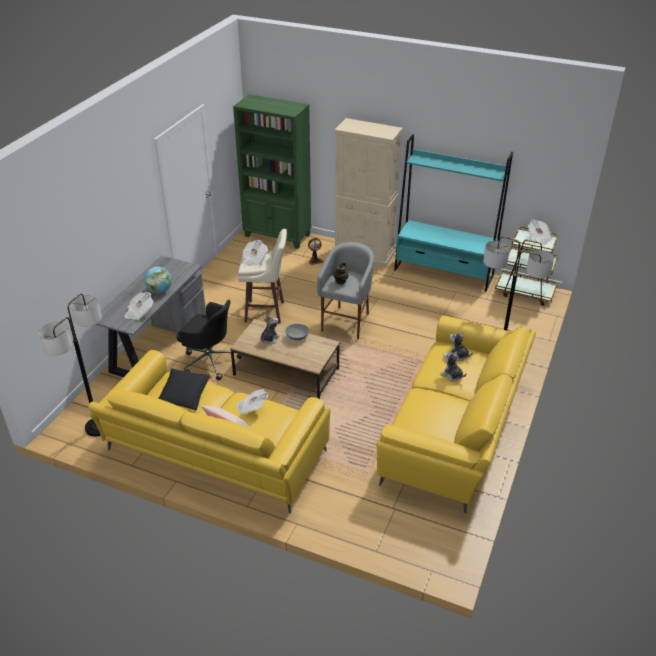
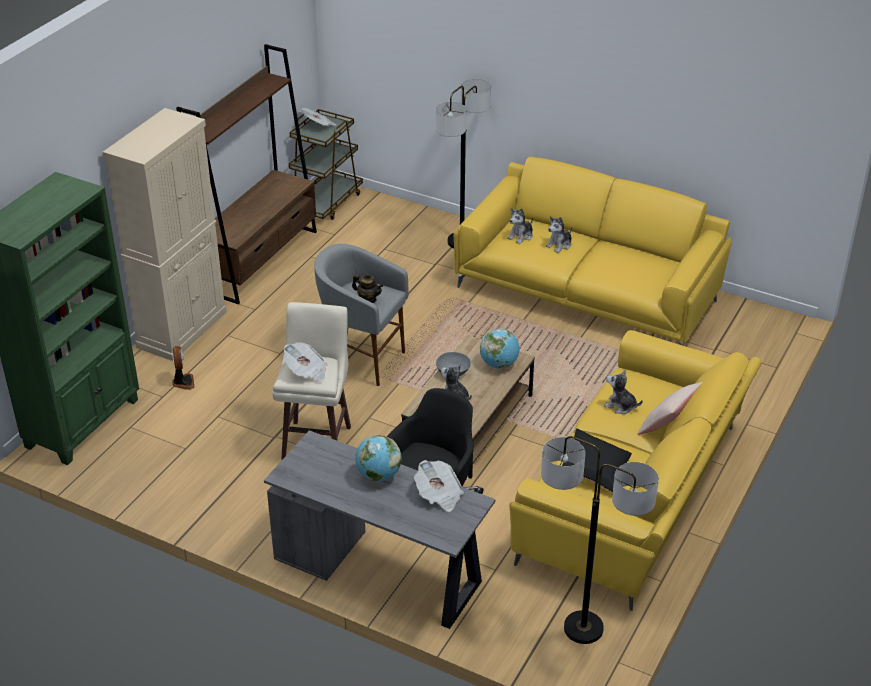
camera: 85 degrees left, 0 degrees up
(251, 408) = (620, 406): newspaper -> plush toy
(307, 357) = (499, 364): none -> globe
(444, 273) = (260, 260): turquoise bookcase -> brown bookcase

